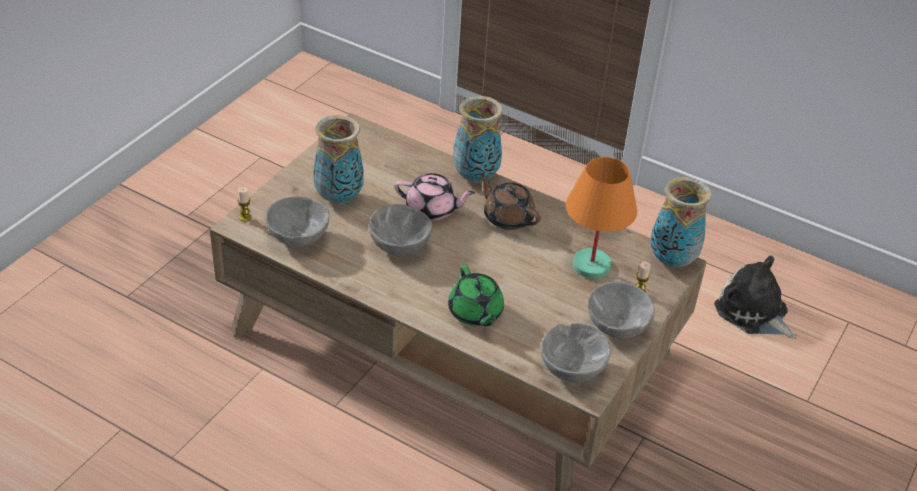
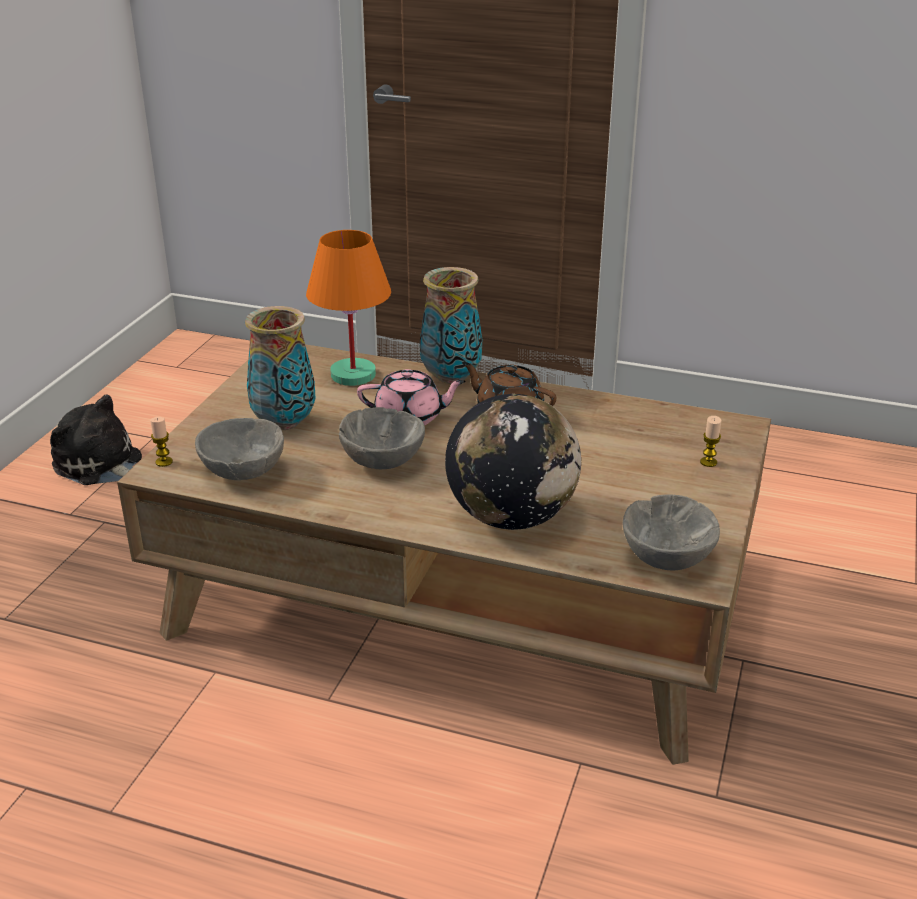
camera: 10 degrees left, 10 degrees down
(475, 313) = (512, 517): green teapot -> globe
(590, 265) = (634, 444): orange table lamp -> orange table lamp (352, 375)
(618, 327) = (702, 503): grey bowl -> none
(671, 260) = (729, 424): vase -> none
(753, 313) = (806, 502): plush toy -> plush toy (101, 465)

